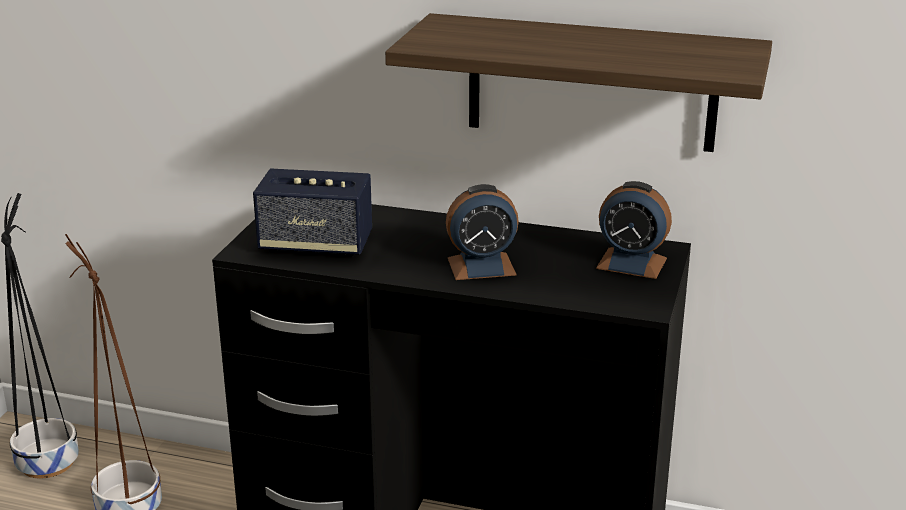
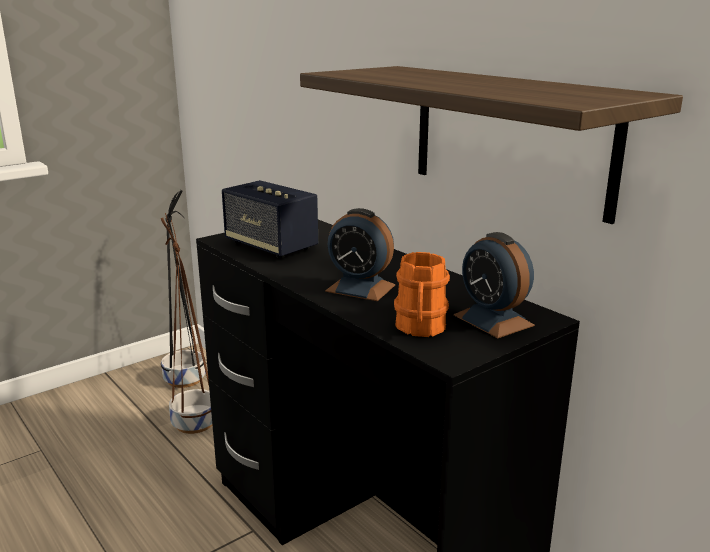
camera: 35 degrees right, 5 degrees down
(588, 290) = (420, 328): none -> orange mug

